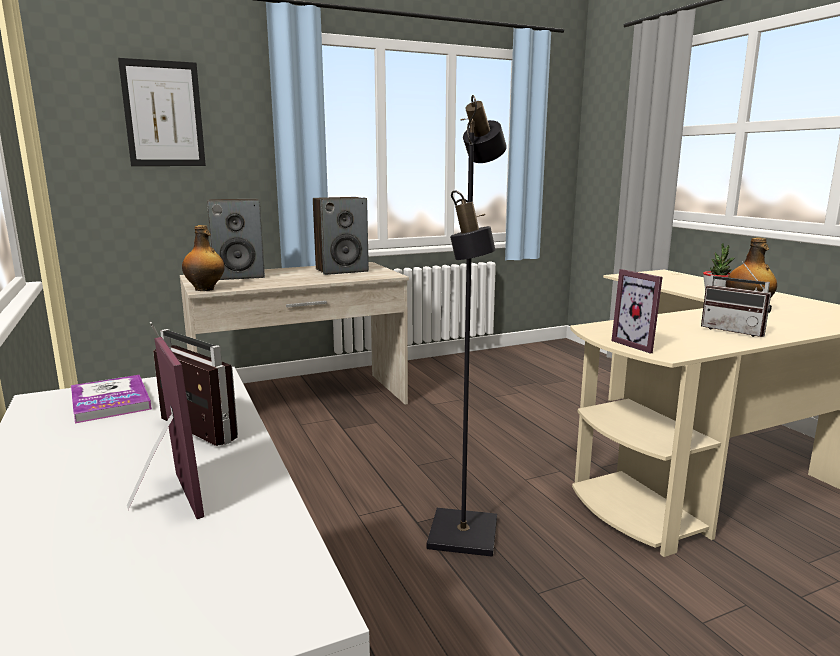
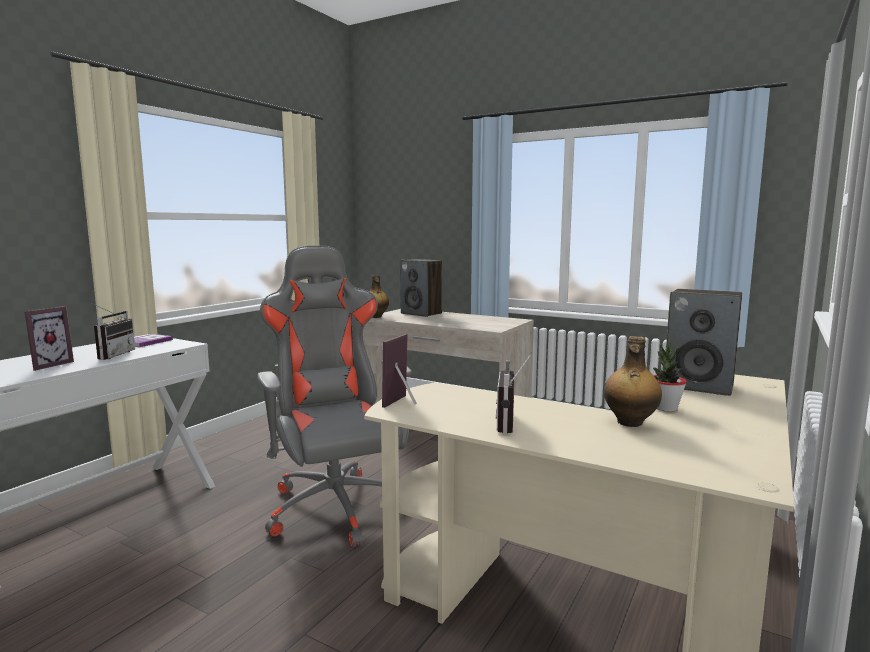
camera: 55 degrees right, 5 degrees down
(163, 114) = (416, 202): picture -> none
(342, 270) = (484, 321): speaker -> speaker (699, 386)
(462, 534) = (338, 514): black floor lamp -> grey office chair

